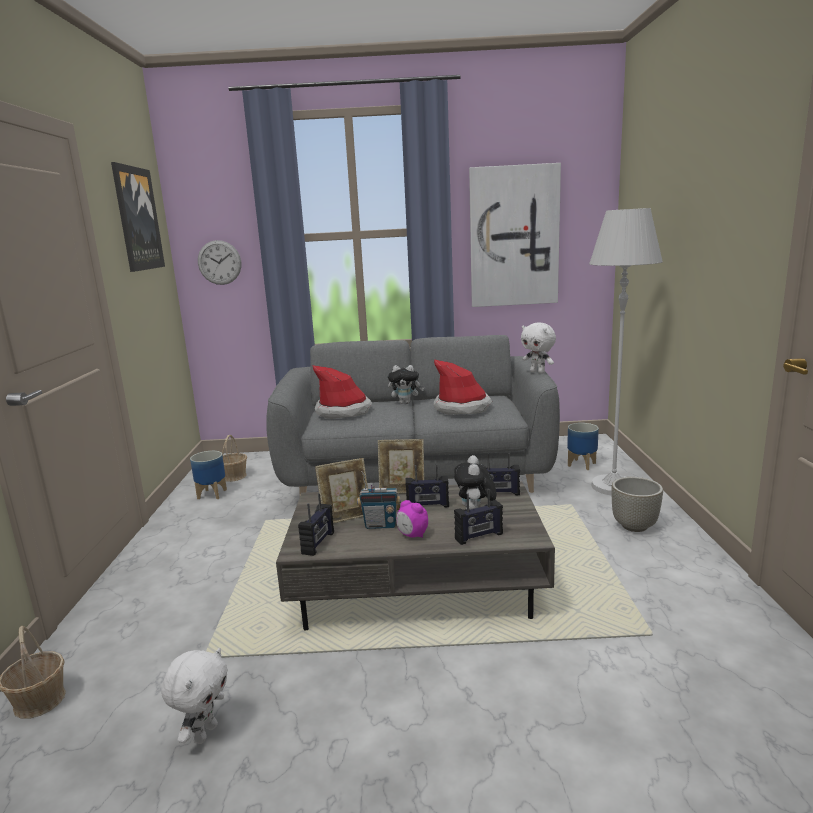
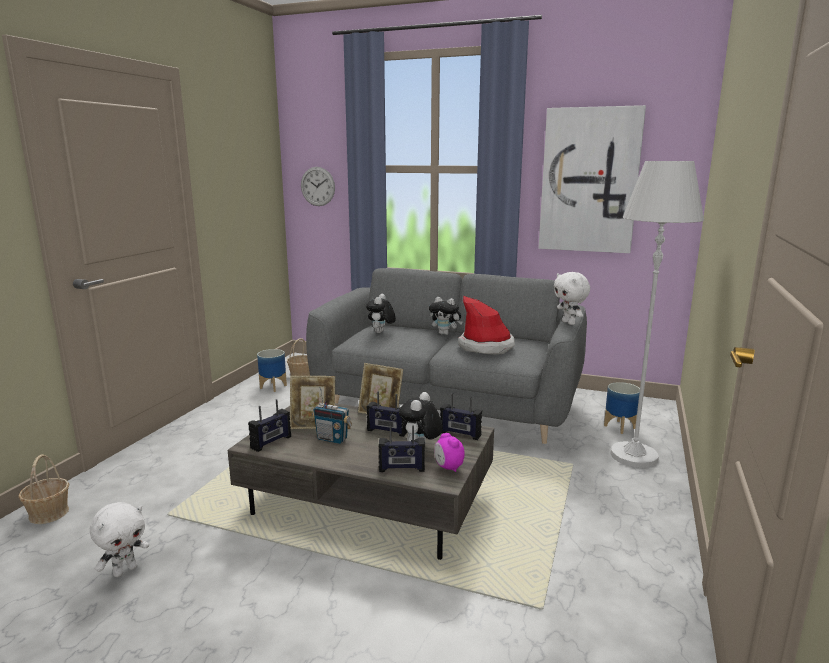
camera: 20 degrees right, 0 degrees up
(137, 219) = (242, 145): picture -> none
(343, 411) = (381, 332): hat -> plush toy
(412, 535) = (348, 454): alarm clock -> alarm clock (448, 467)
(634, 526) = (620, 500): grey planter -> none

